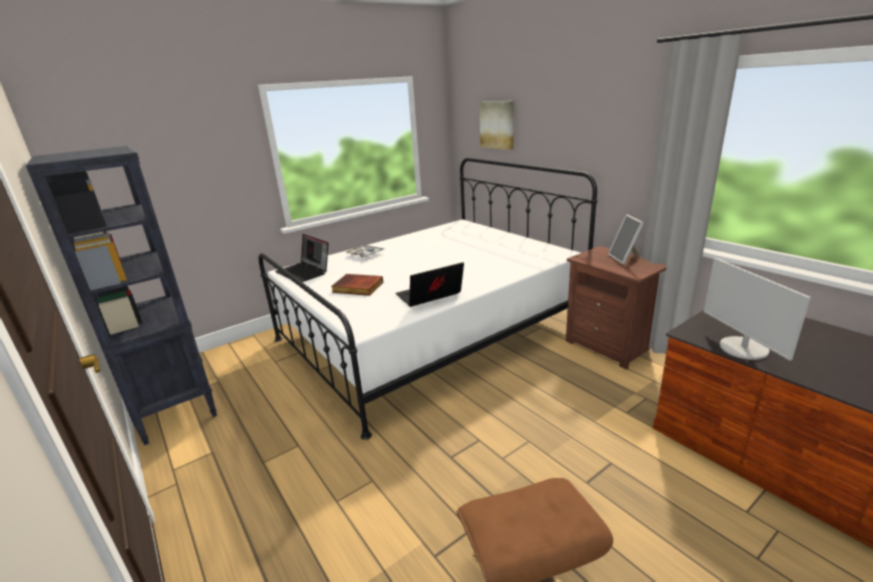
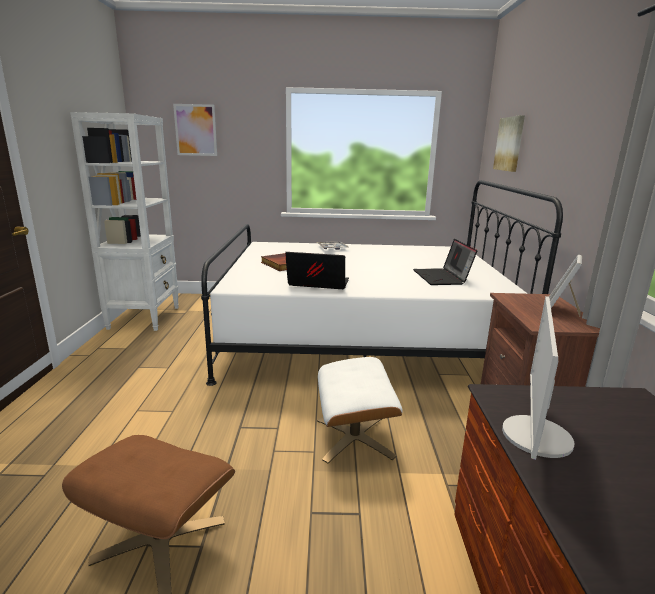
camera: 35 degrees right, 5 degrees down
(149, 151) = (195, 130): none -> picture
(174, 408) = (145, 317): black bookcase -> white bookcase
(305, 272) = (271, 247): laptop -> laptop (442, 278)
(539, 414) = (355, 438): none -> white ottoman

